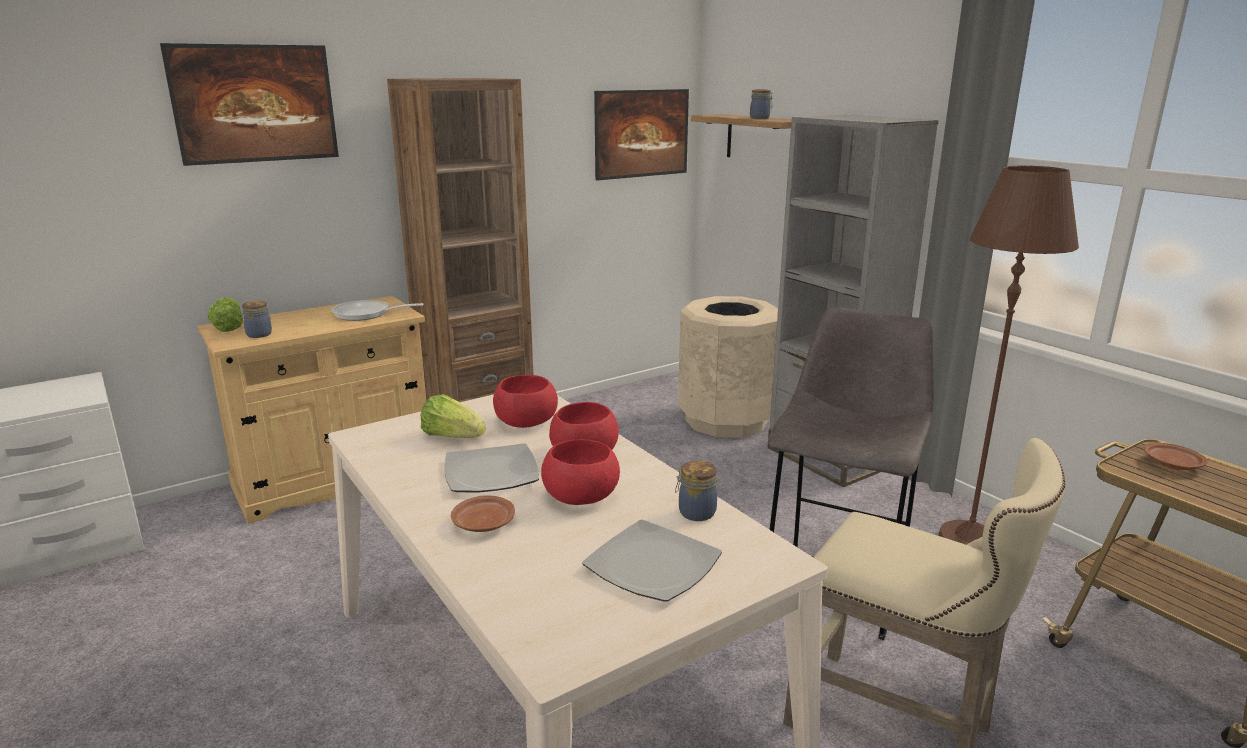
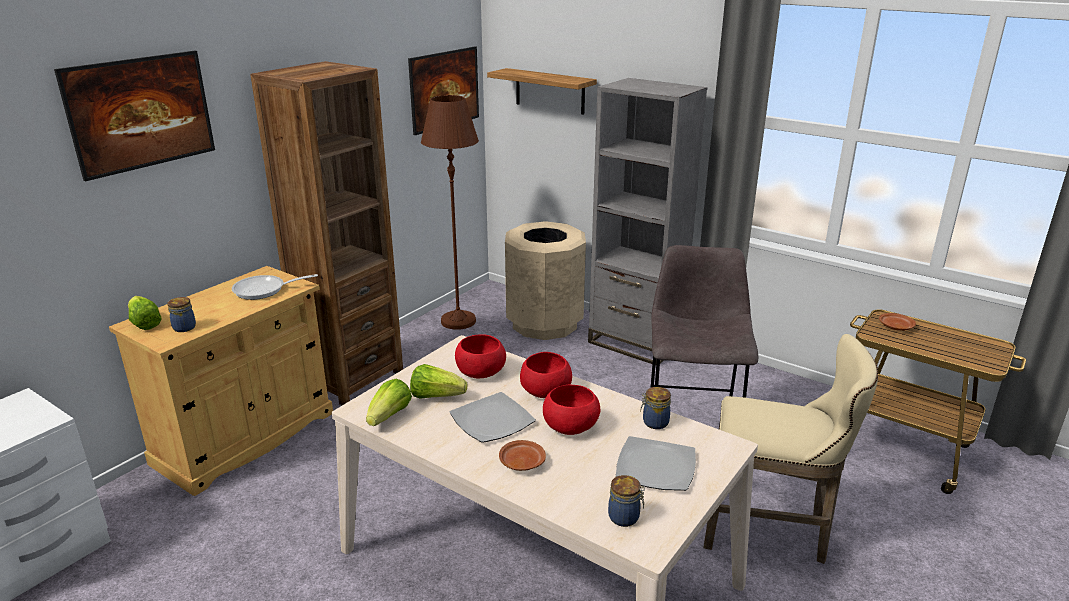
camera: 20 degrees left, 5 degrees up
(383, 448) = (390, 416): none -> lettuce
(760, 118) = (553, 77): jar -> jar (625, 517)
(969, 540) = (756, 390): brown floor lamp -> brown floor lamp (458, 321)

